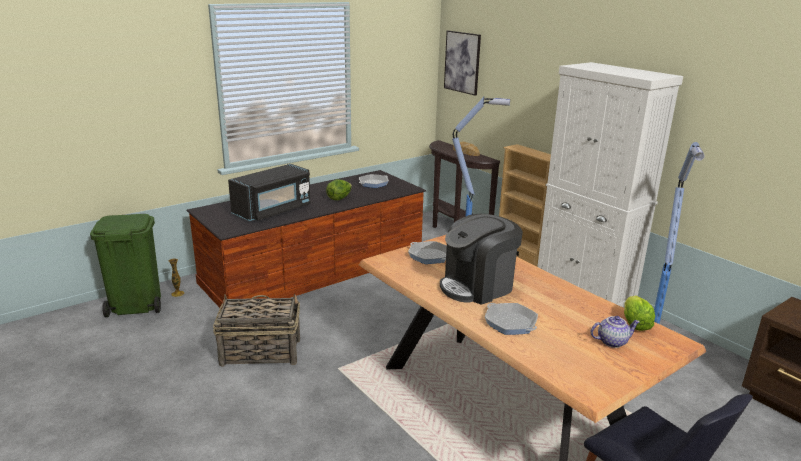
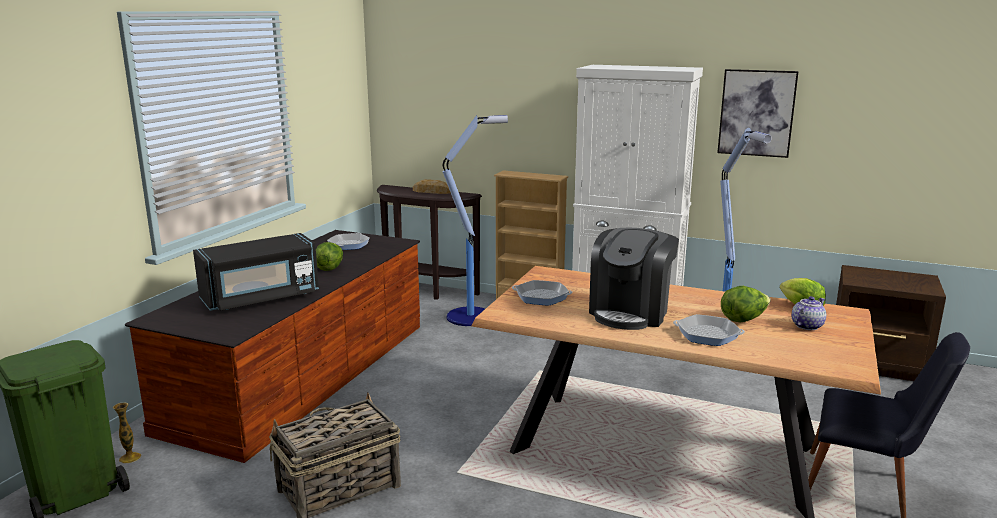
camera: 30 degrees left, 5 degrees down
(273, 210) = (261, 298): black microwave -> black microwave turned 45 degrees clockwise
(462, 62) = (407, 83): picture -> picture (756, 113)
(563, 319) = (743, 319): none -> lettuce

